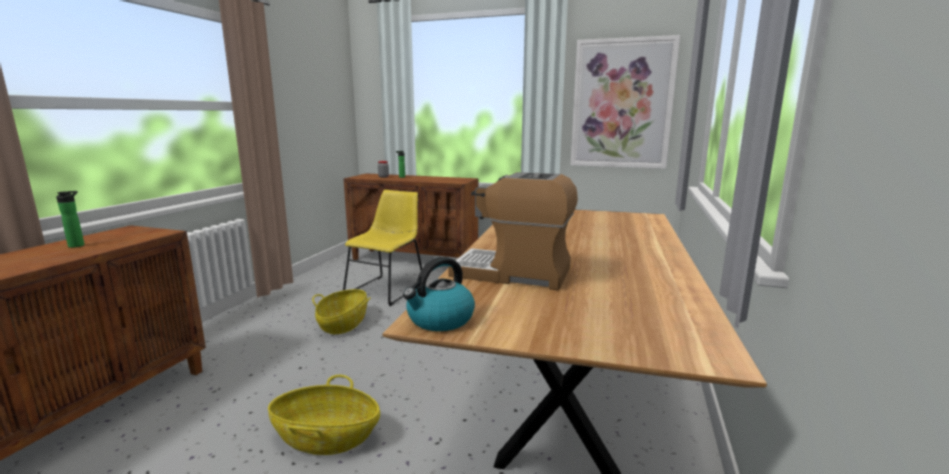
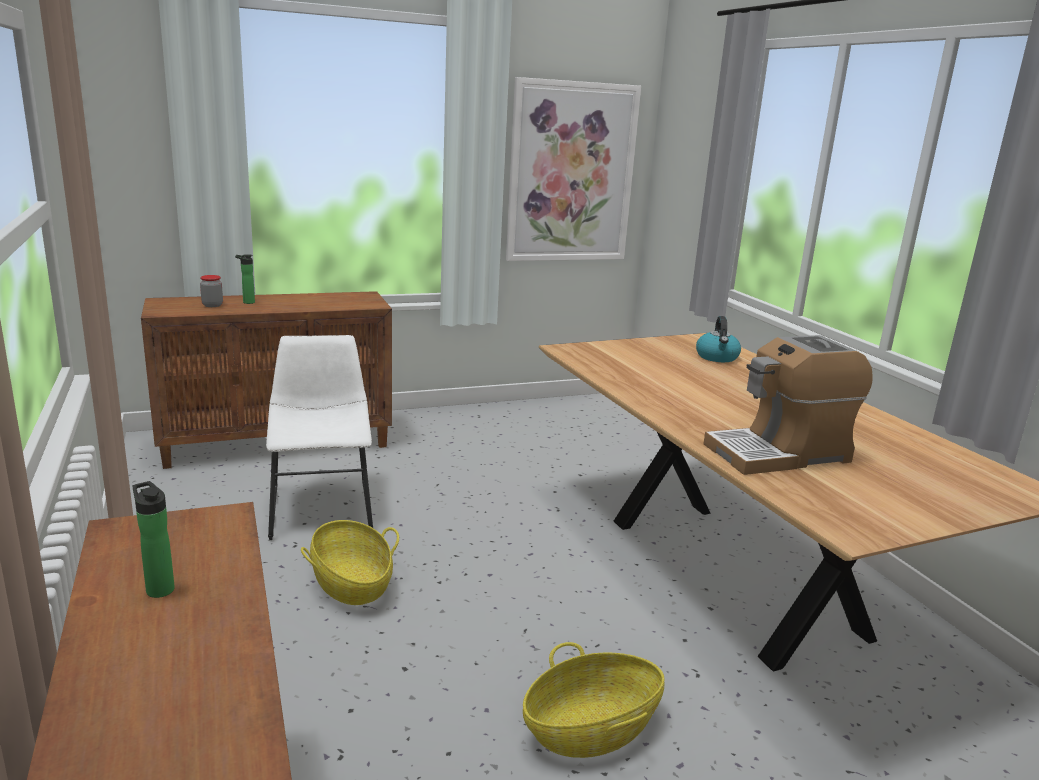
camera: 40 degrees left, 5 degrees up
(387, 289) = (321, 506): yellow chair -> white chair
(440, 320) = (855, 526): kettle -> kettle (717, 357)

